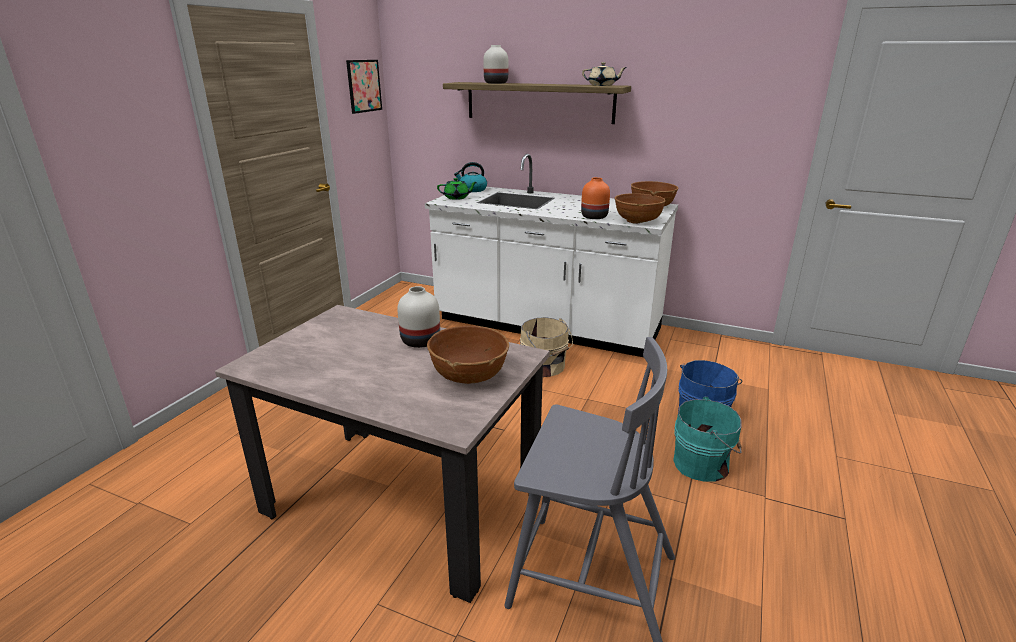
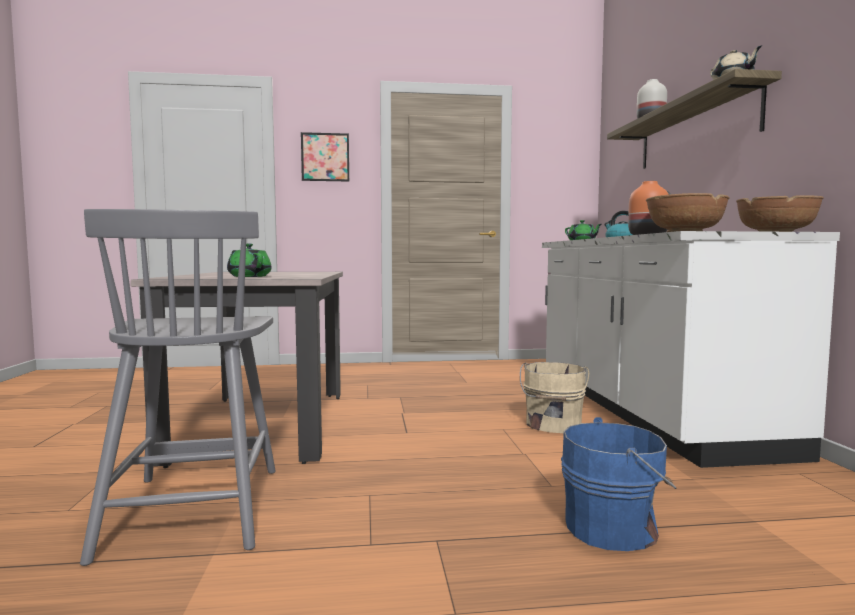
camera: 60 degrees right, 20 degrees down
(364, 86) = (566, 155): picture -> picture (325, 157)
(421, 341) = (299, 274): white vase -> none
(469, 375) = (249, 276): brown bowl -> green teapot
(703, 464) = (481, 545): turquoise bucket -> none

